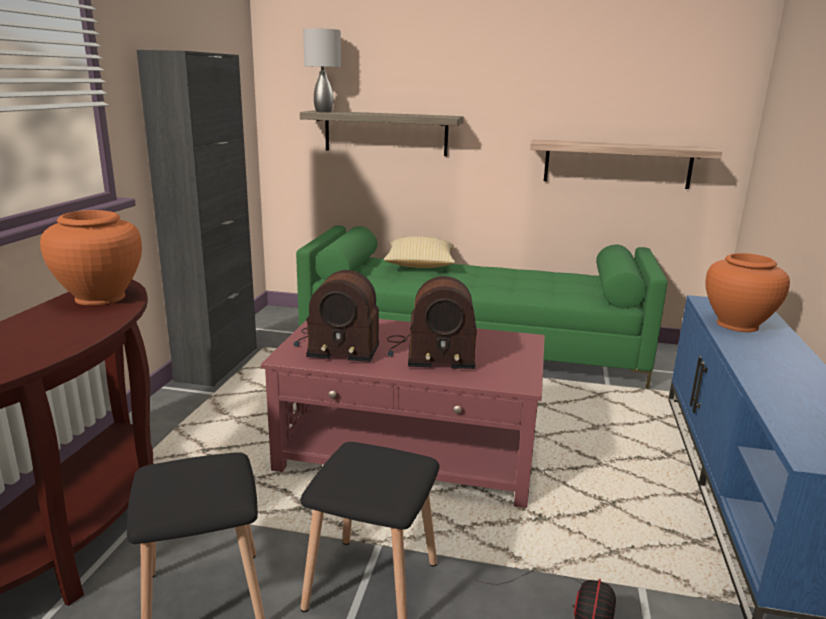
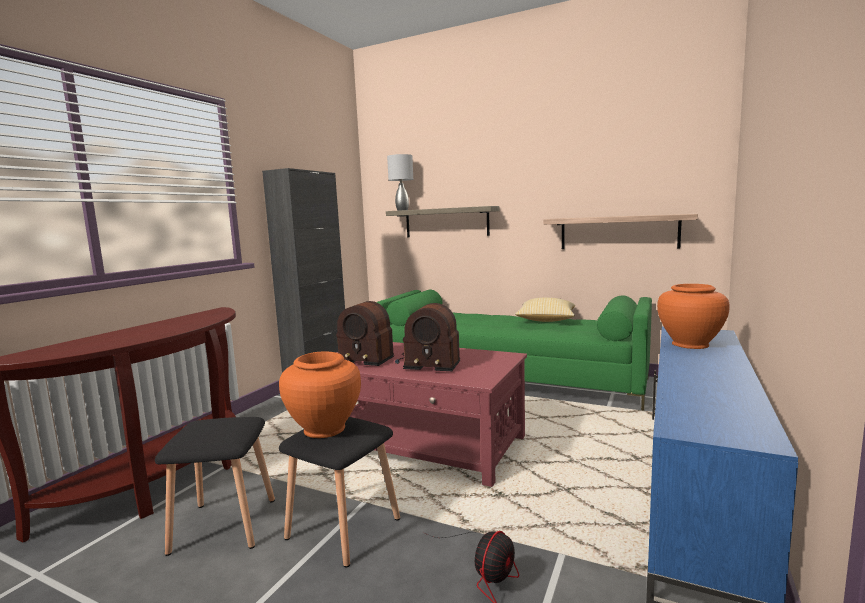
camera: 15 degrees right, 10 degrees down
(100, 298) = (202, 317): orange vase -> orange vase (324, 429)
(420, 266) = (469, 316): pillow -> pillow (546, 321)

